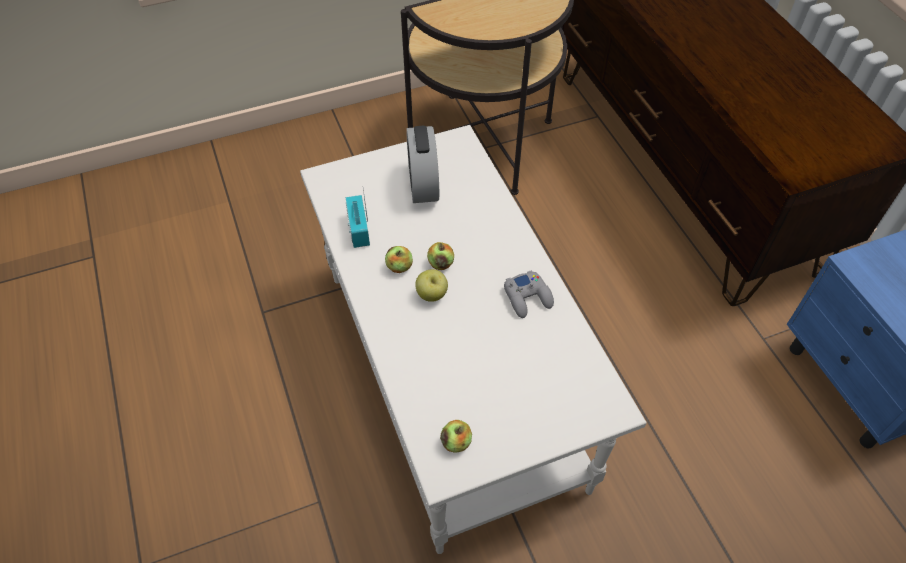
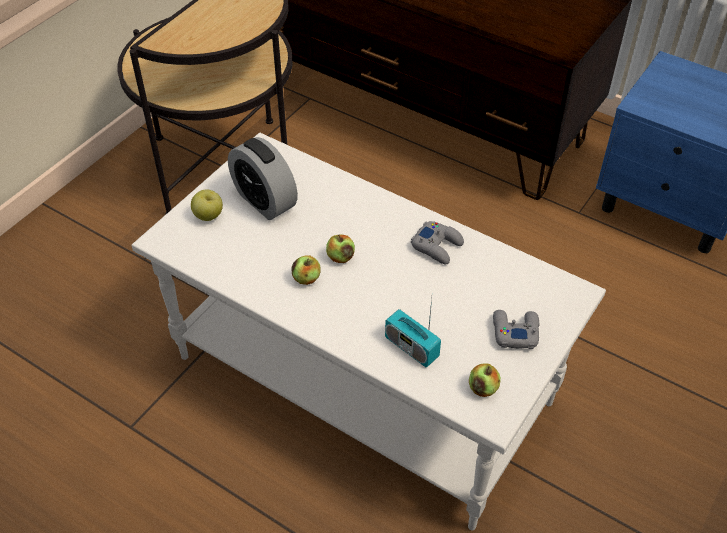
camera: 35 degrees left, 5 degrees down
(358, 230) = (239, 267): radio -> radio (411, 347)
(432, 295) = (356, 286): apple -> apple (208, 216)
(527, 411) = (514, 332): none -> grey game controller

